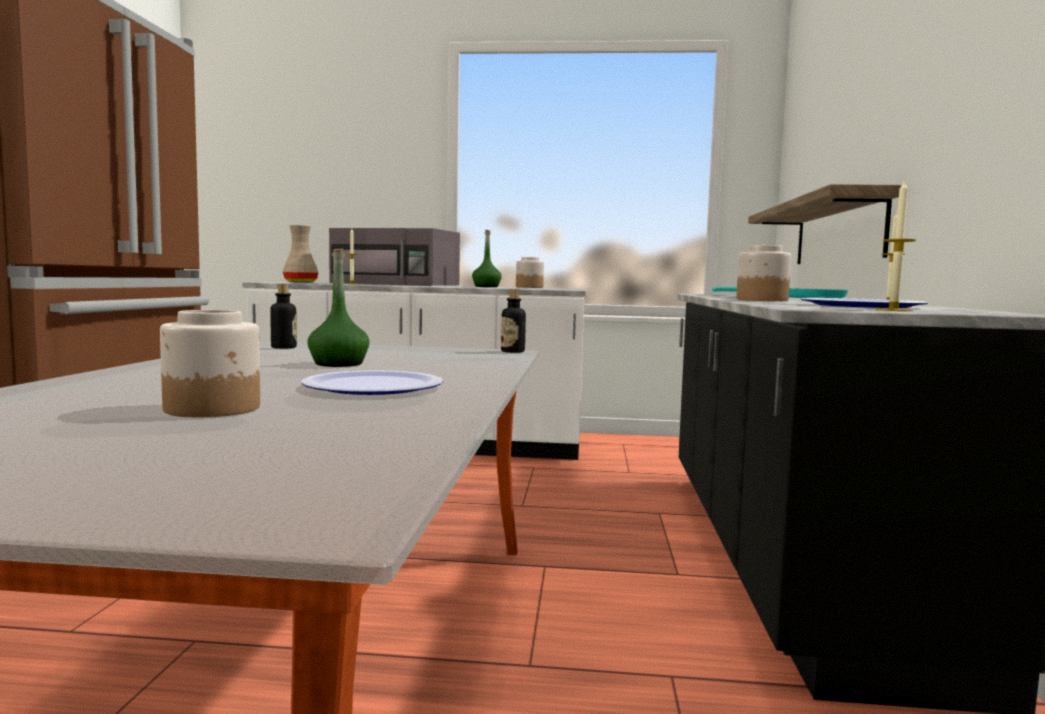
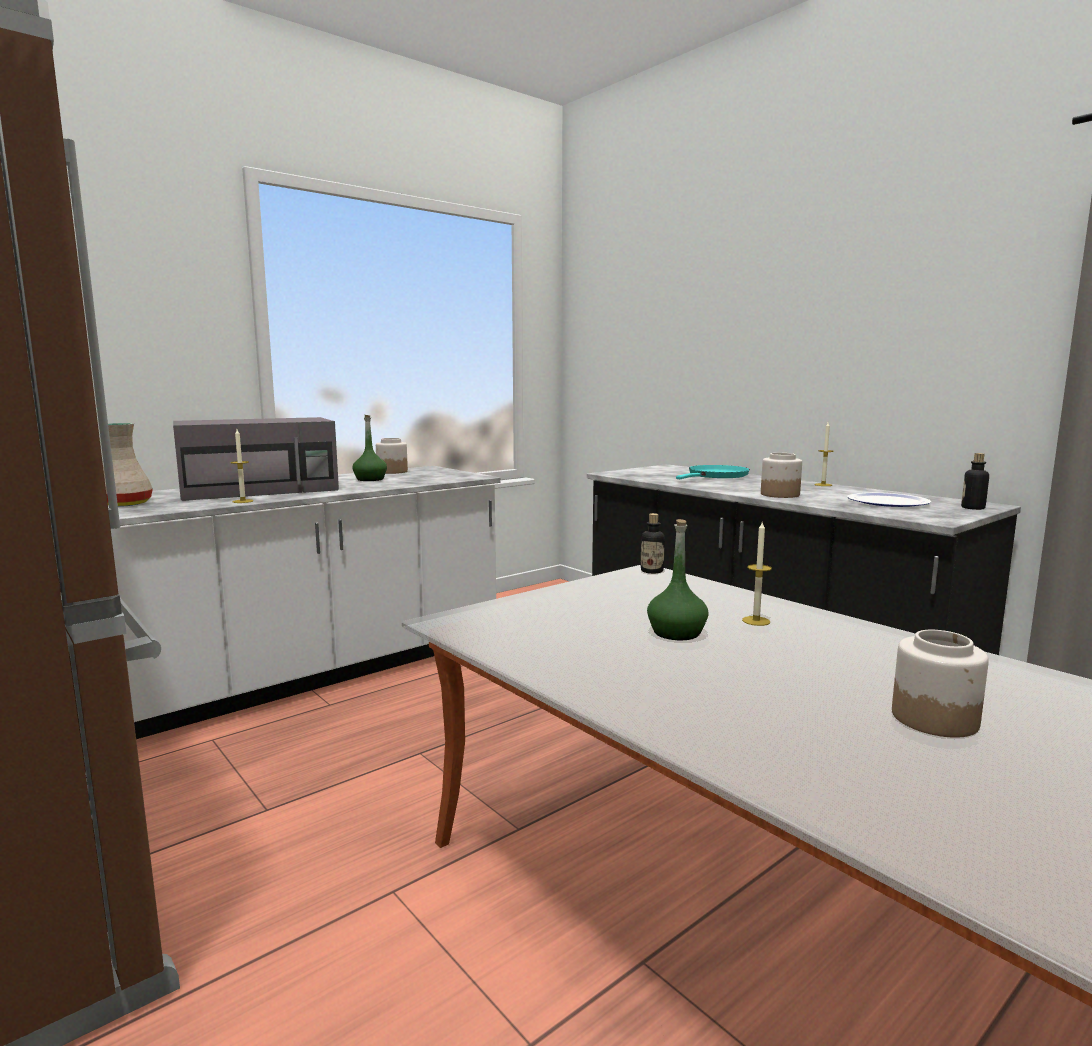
camera: 45 degrees left, 5 degrees up
(283, 347) = (504, 624): bottle -> bottle (973, 508)
(373, 387) = (840, 652): plate -> none
(837, 233) = (688, 414): shelf -> none
(893, 310) = (959, 513): candle -> candle (756, 621)

